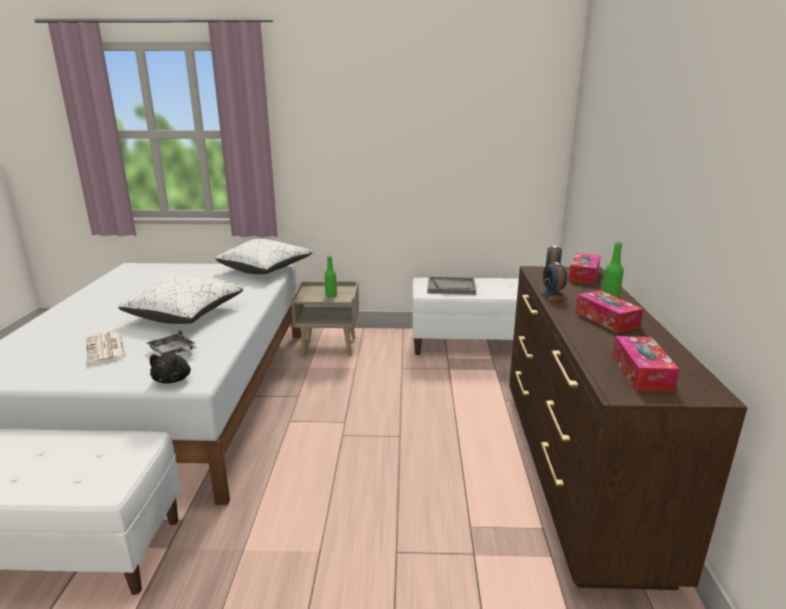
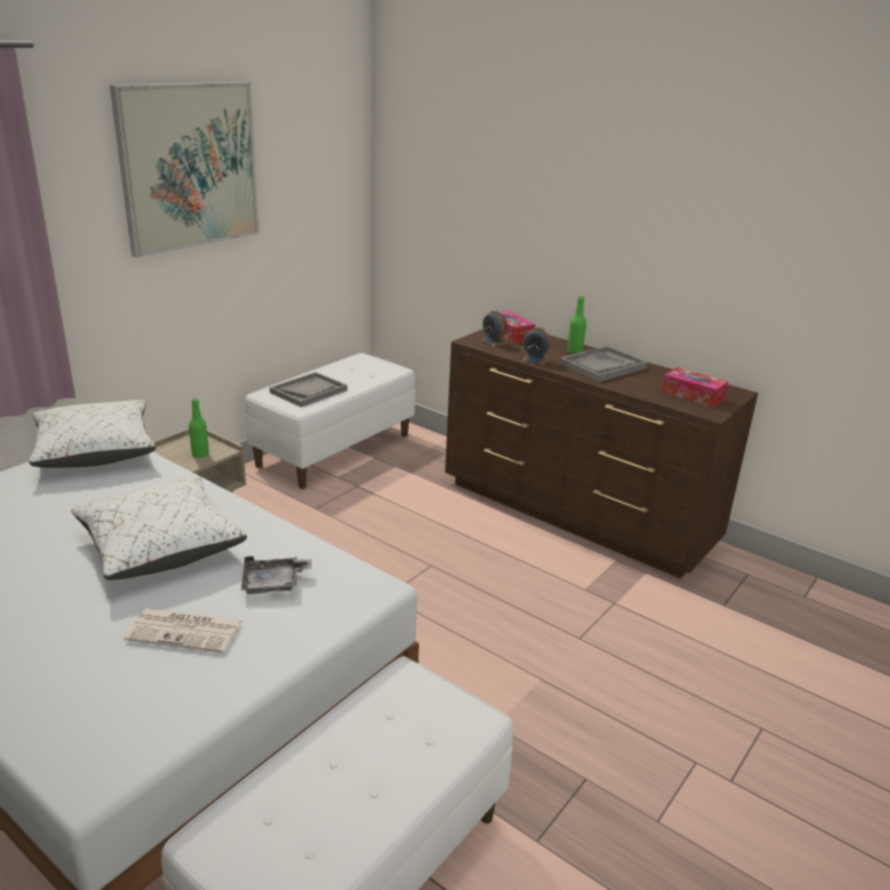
camera: 55 degrees left, 5 degrees up
(173, 379) = (353, 600): black plush toy -> none
(388, 105) = (189, 166): none -> picture
(606, 319) = (602, 366): tissue box -> grey tray

